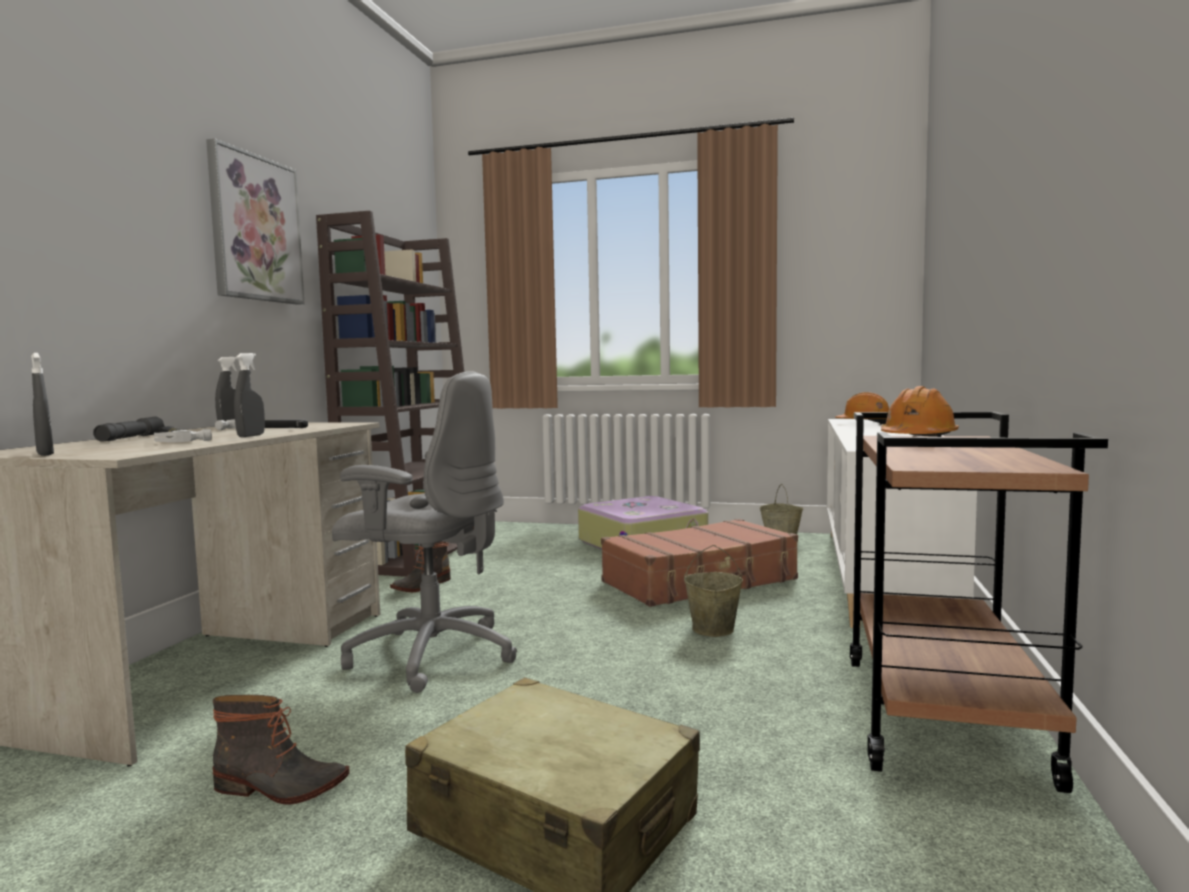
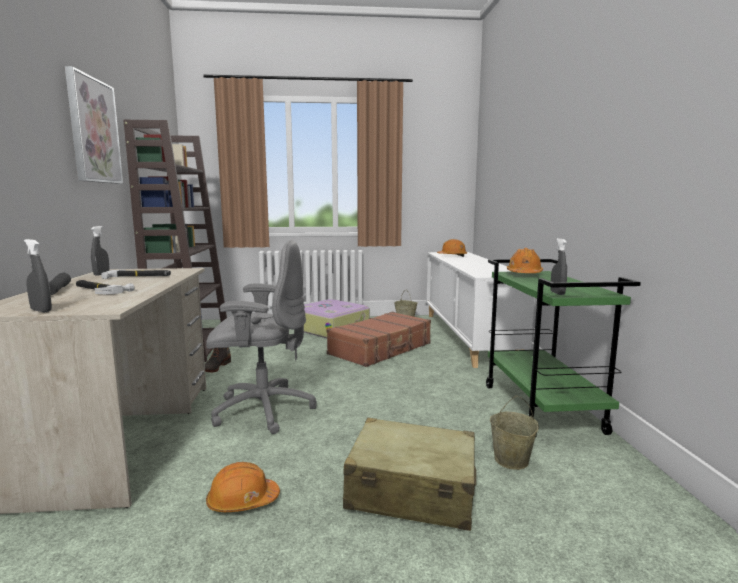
camera: 20 degrees left, 5 degrees up
(251, 436) = (150, 285): grey spray bottle -> grey spray bottle (557, 293)
(279, 788) = (242, 501): boot -> orange hard hat
(712, 629) = (408, 376): beige bucket -> beige bucket (511, 460)
(944, 719) = (543, 409): brown cart -> green cart

